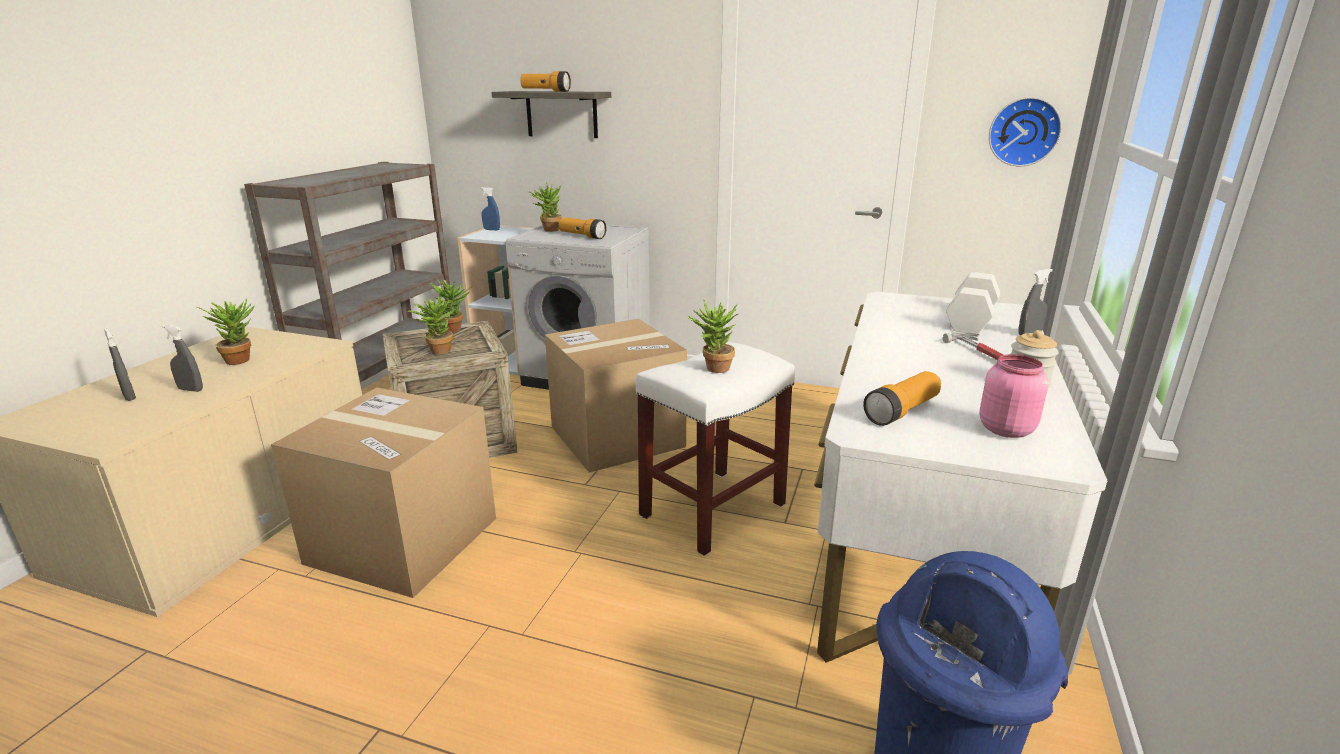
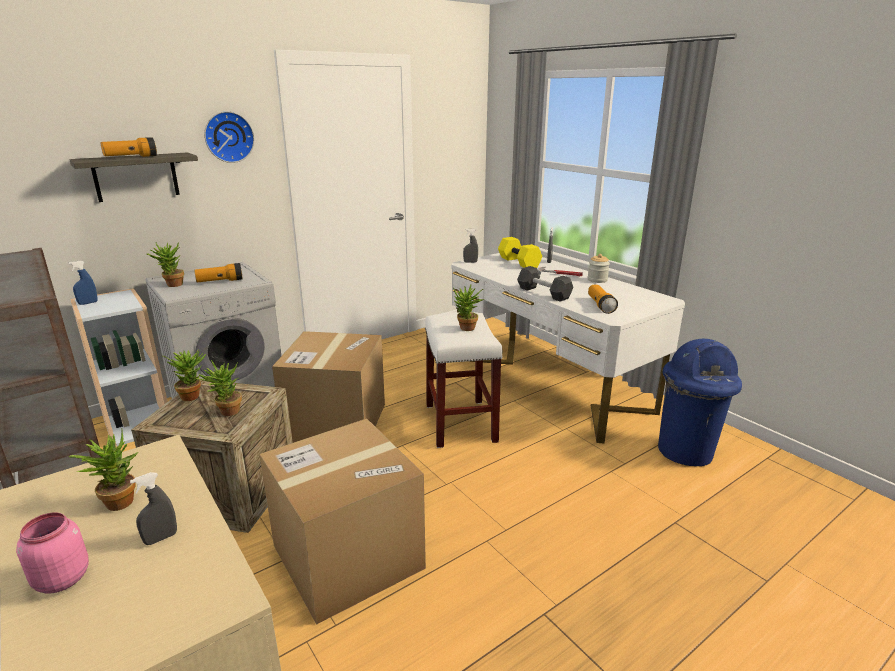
camera: 55 degrees left, 0 degrees up
(129, 397) = (113, 584): grey spray bottle -> grey spray bottle (470, 262)
(872, 363) = (544, 293): none -> black dumbbell
(969, 319) = (518, 262): white dumbbell -> yellow dumbbell
(1004, 429) = (633, 297): pink jar -> pink jar (61, 579)
(1023, 132) = (460, 157): wall clock -> wall clock (228, 137)

